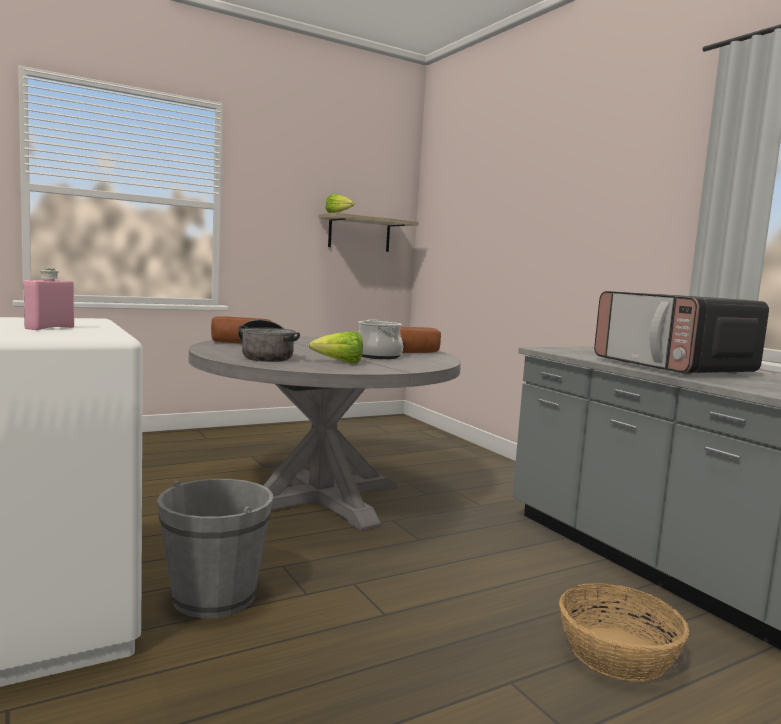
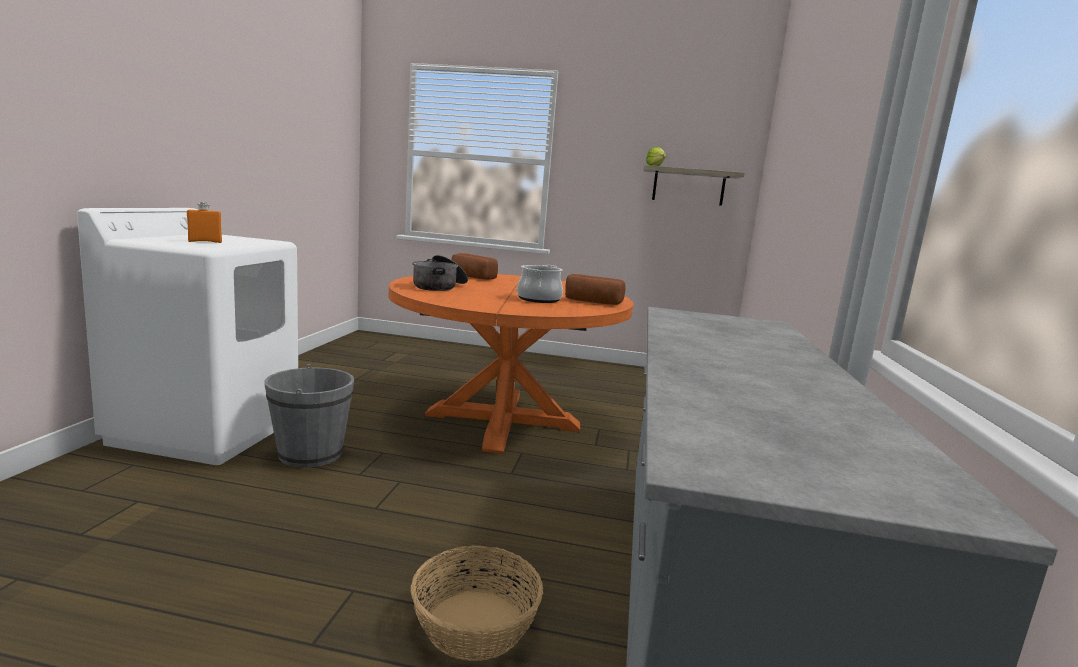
camera: 40 degrees right, 5 degrees up
(50, 328) = (205, 242): pink bottle -> orange bottle
(321, 498) = (503, 420): grey dining table -> orange dining table
(340, 363) = (475, 298): lettuce -> none
(673, 367) = (725, 348): microwave -> none

